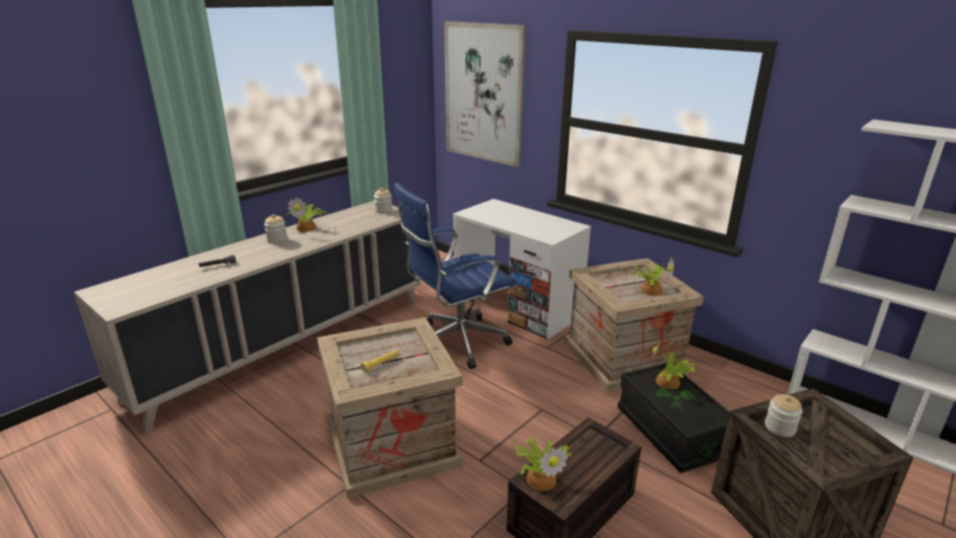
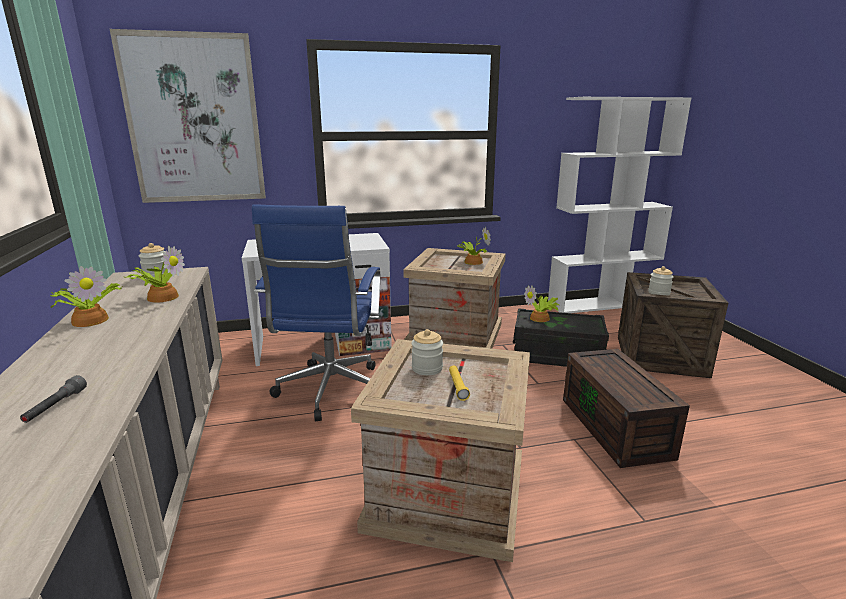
camera: 55 degrees left, 5 degrees down
(277, 240) = (78, 345): jar -> jar (427, 368)
(541, 477) = (633, 396): potted plant -> potted plant (162, 297)

